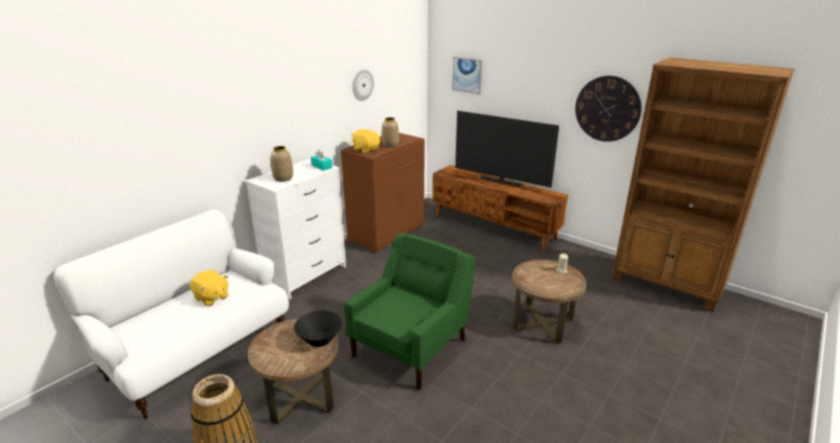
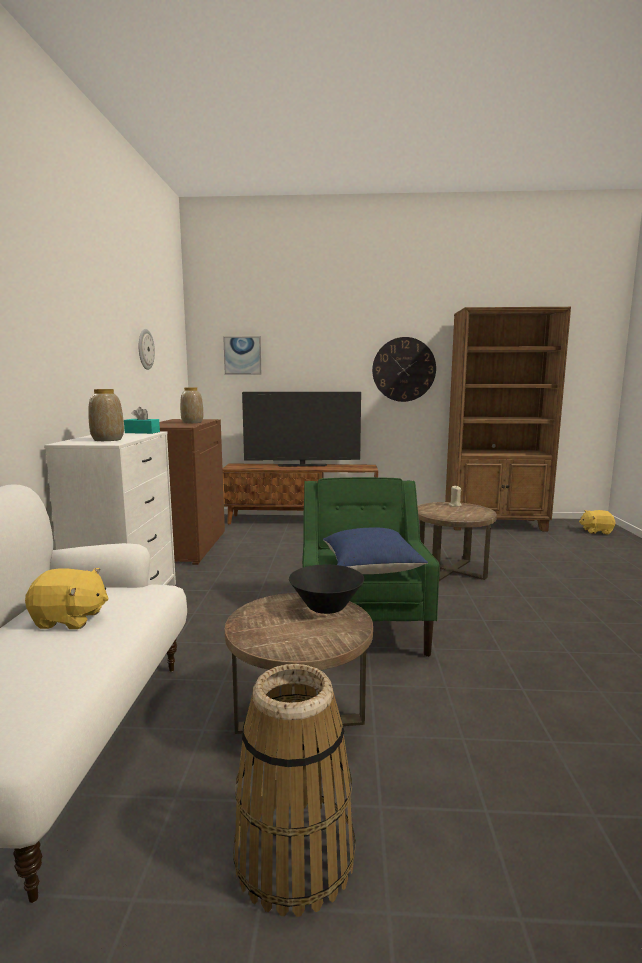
camera: 35 degrees left, 15 degrees down
(366, 149) = (170, 425): yellow plush toy -> yellow plush toy (596, 531)
(396, 317) = (371, 568): none -> blue pillow

